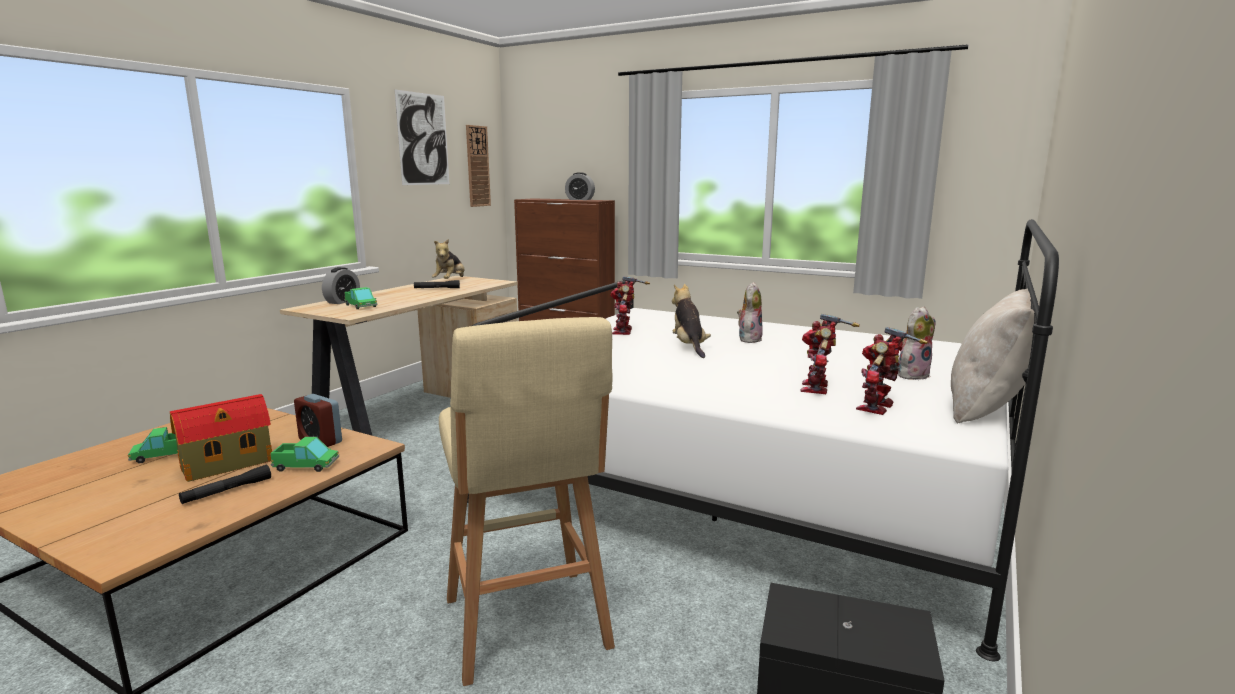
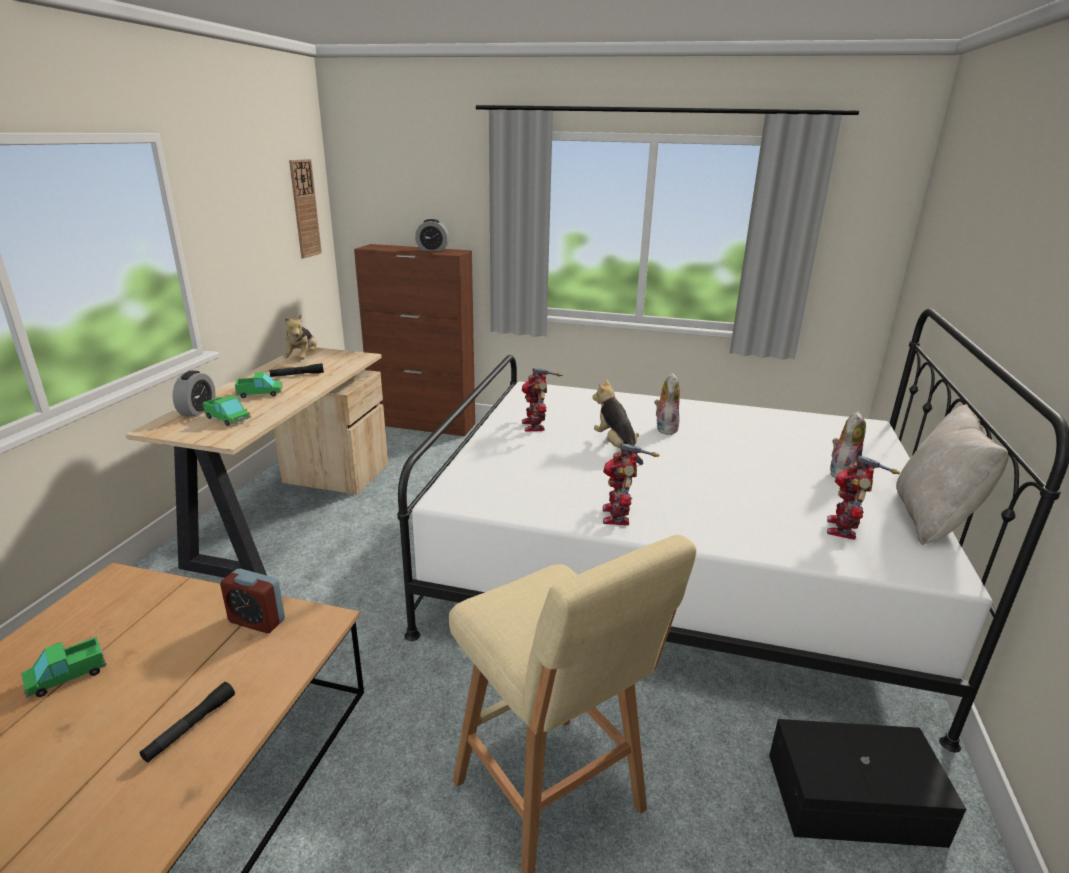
camera: 15 degrees left, 10 degrees up
(225, 465) = (161, 682): toy house -> none
(306, 465) = (264, 666): toy truck -> toy truck (260, 393)
(423, 139) = (247, 186): picture -> none
(818, 388) = (775, 504): toy robot -> toy robot (619, 515)

